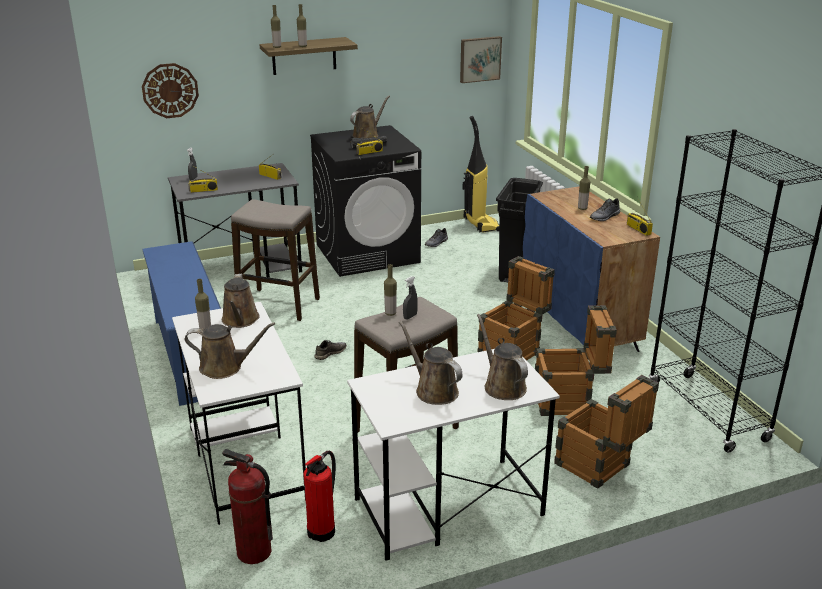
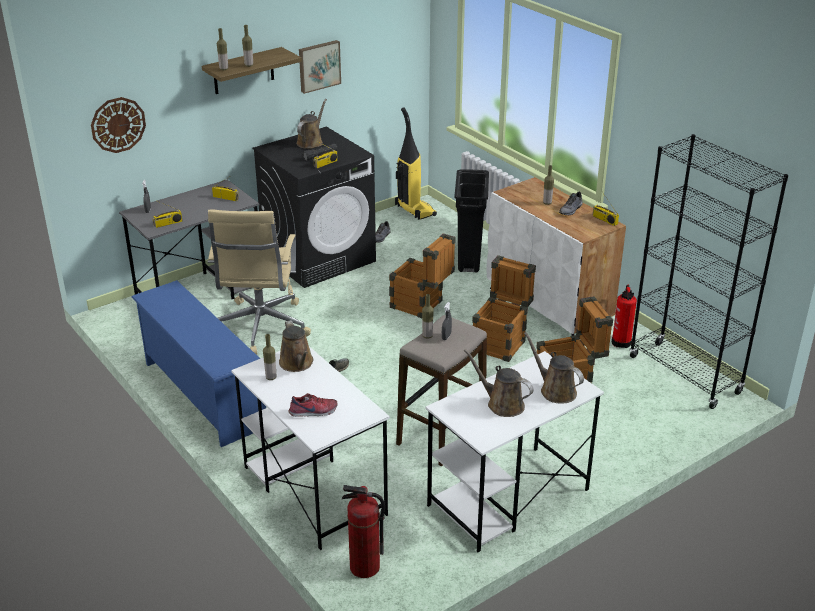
camera: 15 degrees left, 5 degrees up
(225, 367) = (313, 412): brown watering can -> shoe
(278, 305) = (260, 328): stool -> beige office chair
(323, 530) = (413, 537): fire extinguisher -> fire extinguisher (621, 341)
(479, 59) = (404, 49): picture -> picture (318, 66)
(579, 324) = (549, 307): blue cabinet -> white cabinet
(599, 469) = (616, 441): crate -> crate (421, 306)

